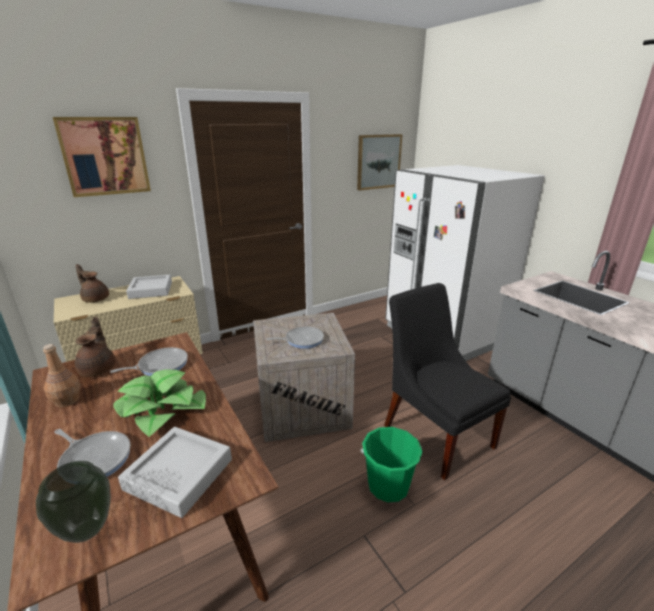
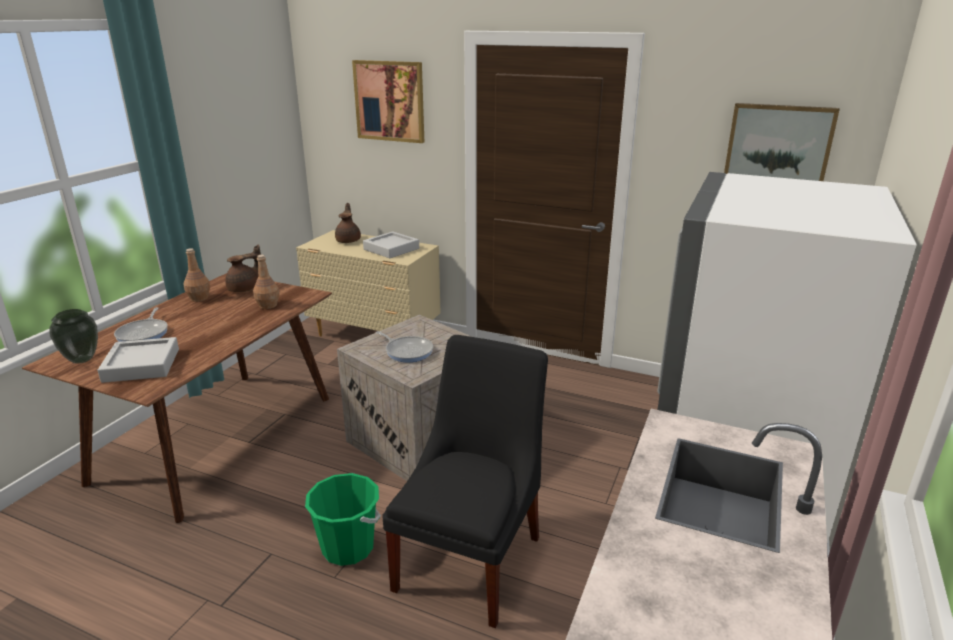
camera: 55 degrees right, 0 degrees up
(160, 365) = (268, 305): frying pan -> brown bottle
(162, 410) = (209, 330): potted plant -> none

